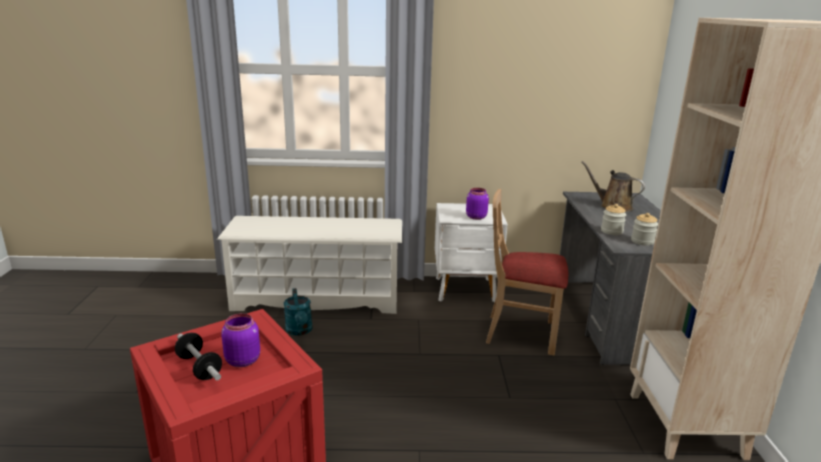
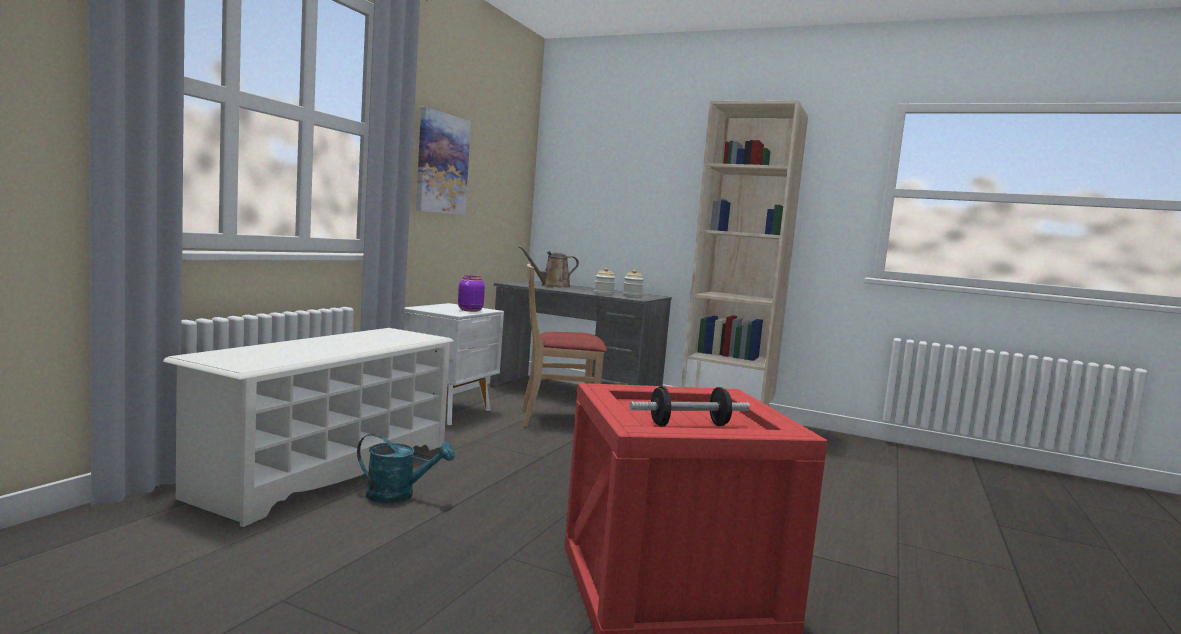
camera: 65 degrees left, 15 degrees down
(242, 360) = (686, 411): purple jar -> none
(492, 86) = (442, 164): none -> picture
(521, 333) = (557, 419): beige chair -> beige chair turned 45 degrees clockwise

